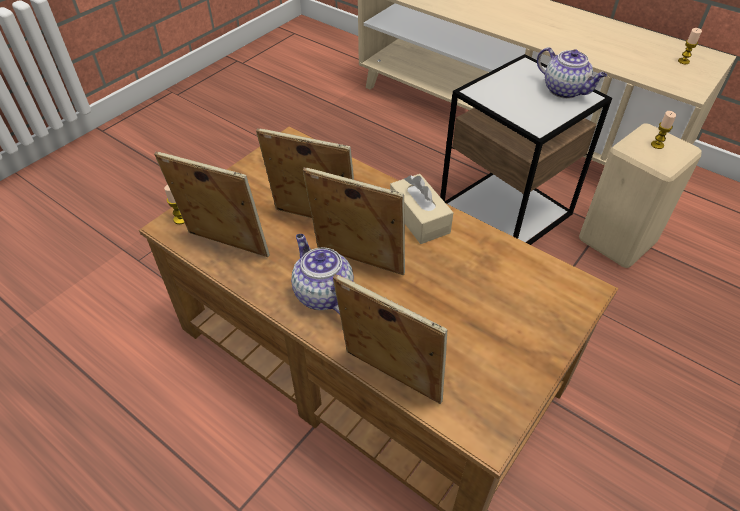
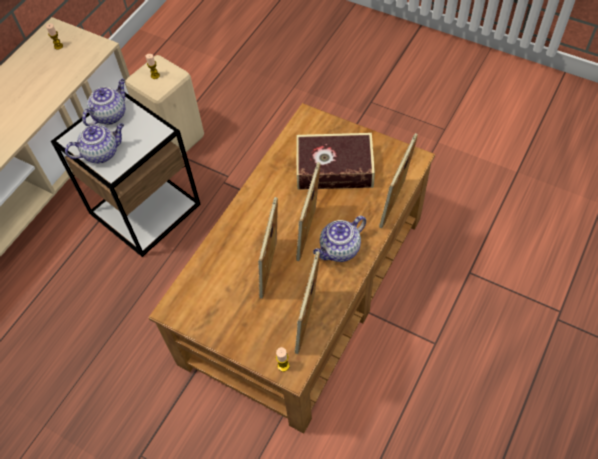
camera: 95 degrees left, 10 degrees up
(419, 218) = (258, 204): beige tissue box -> none
(473, 309) = (334, 168): none -> book
(505, 85) = (102, 153): none -> teapot

